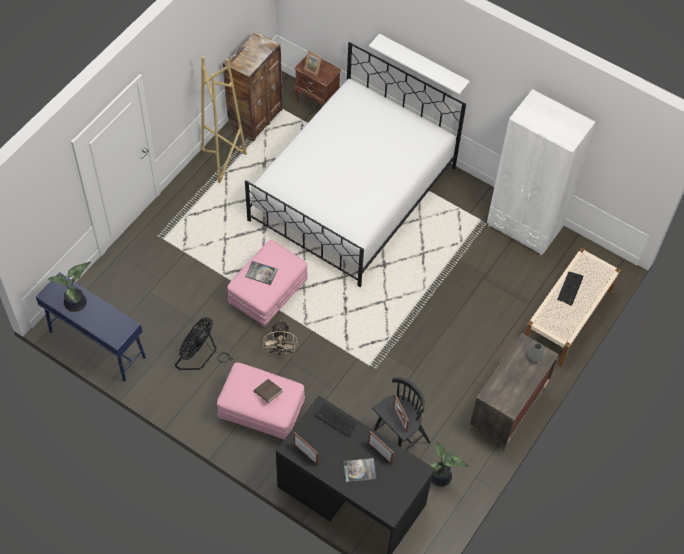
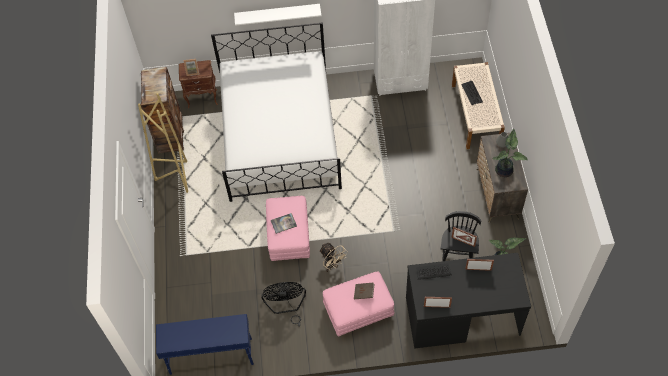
camera: 35 degrees left, 0 degrees up
(77, 303) = (190, 335): potted plant -> potted plant (505, 170)
(203, 354) = (287, 306): black fan -> black fan turned 90 degrees clockwise
(359, 470) = (477, 289): book -> none

